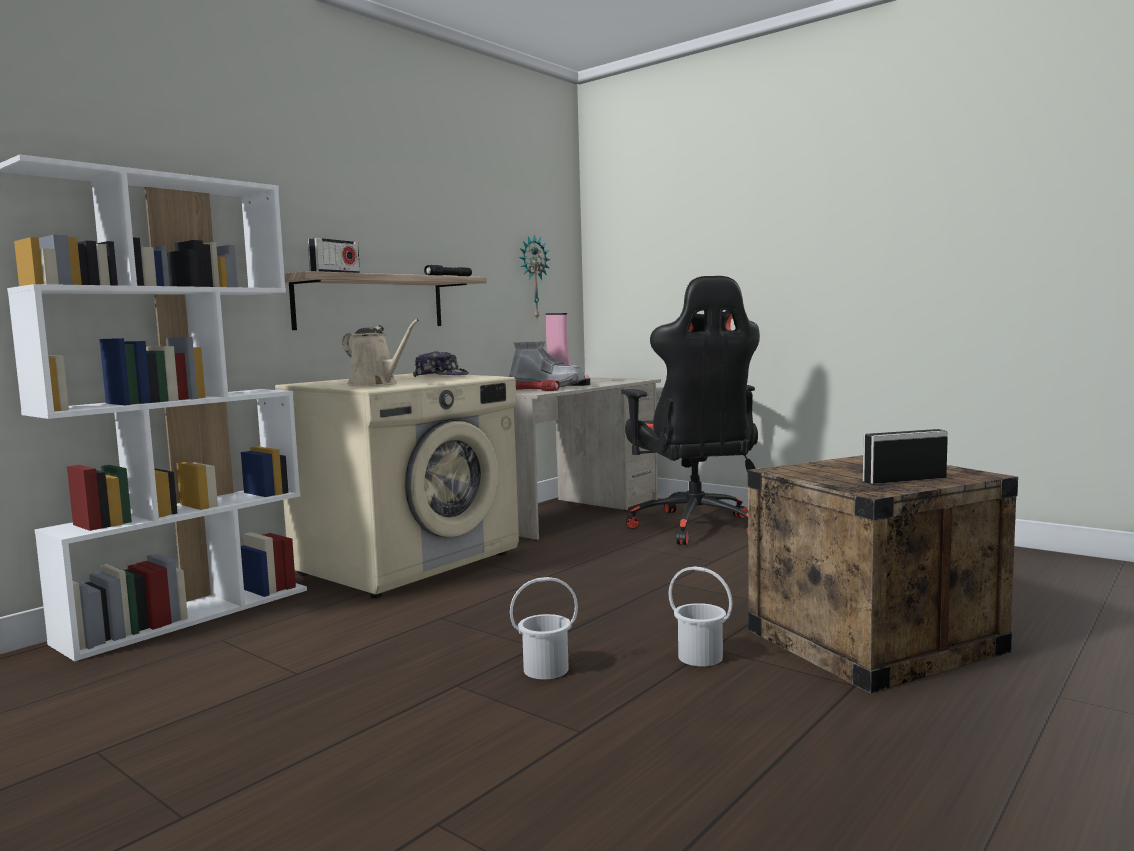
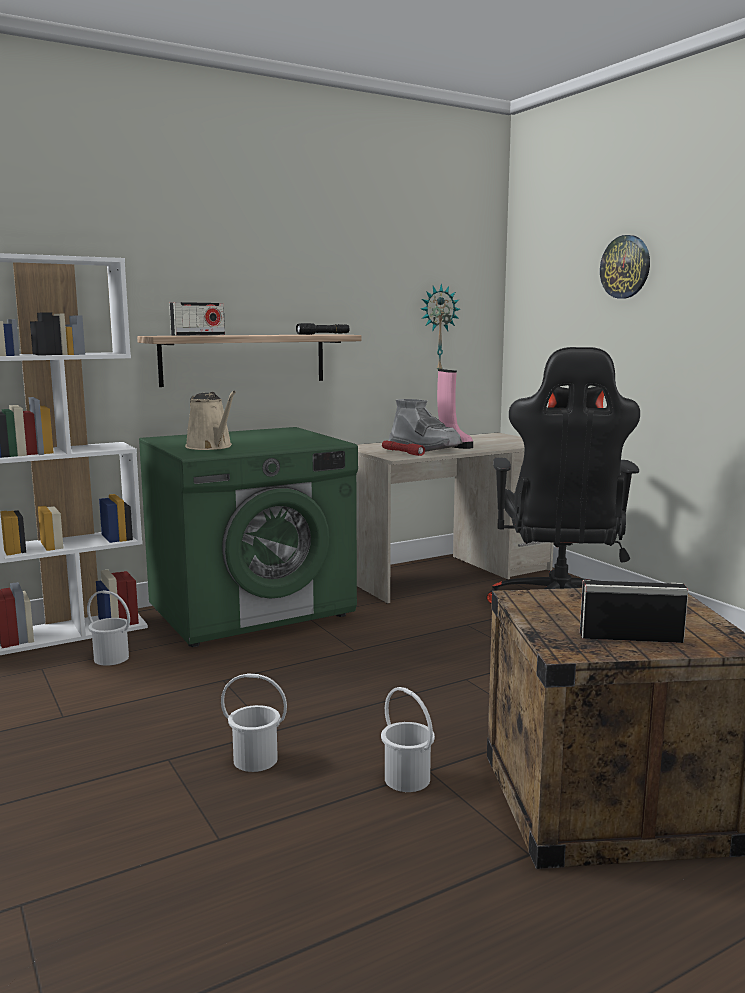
camera: 20 degrees right, 5 degrees up
(295, 620) = (111, 658): none -> white bucket
(411, 564) = (254, 613): beige washing machine -> green washing machine
(441, 376) = (294, 437): cap -> none
(711, 215) = (625, 267): none -> wall clock

